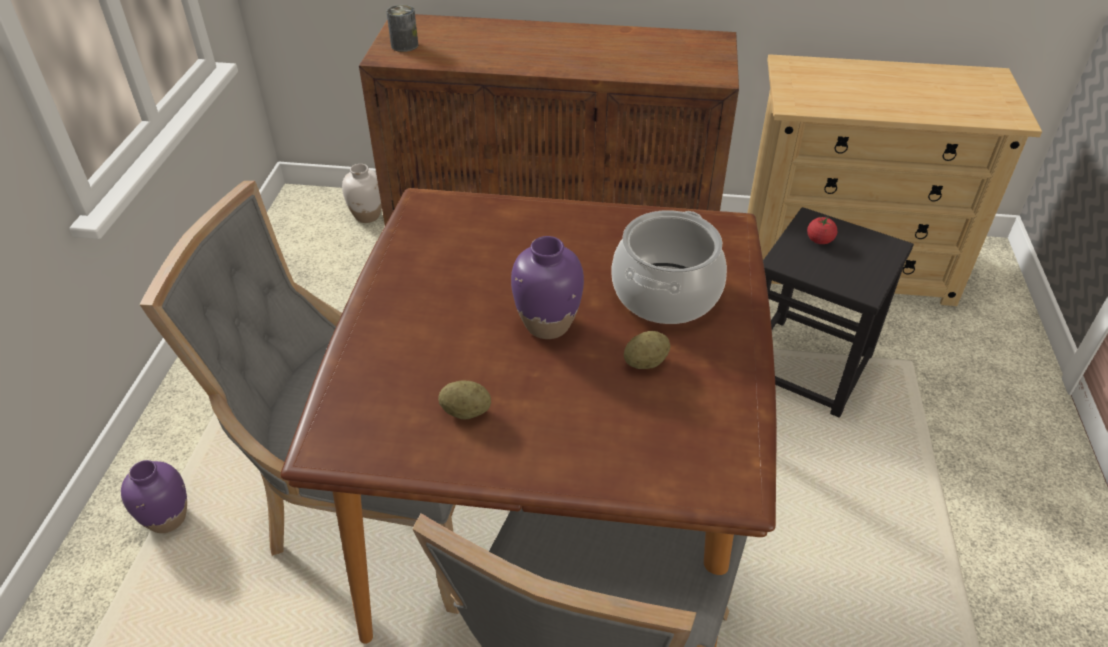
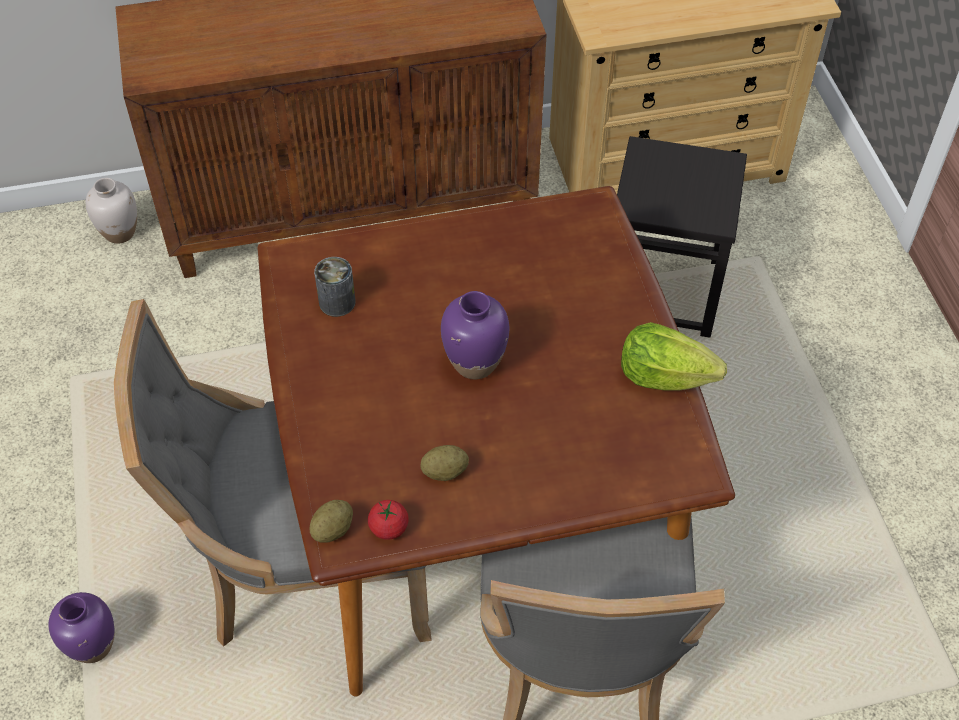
camera: 20 degrees left, 10 degrees up
(404, 45) = (160, 54): can -> can (337, 302)
(645, 362) = (577, 377): potato -> potato (332, 530)
(666, 294) = (567, 300): cooking pot -> none
(739, 385) = (664, 376): none -> lettuce
(819, 240) = (659, 173): tomato -> tomato (389, 528)

